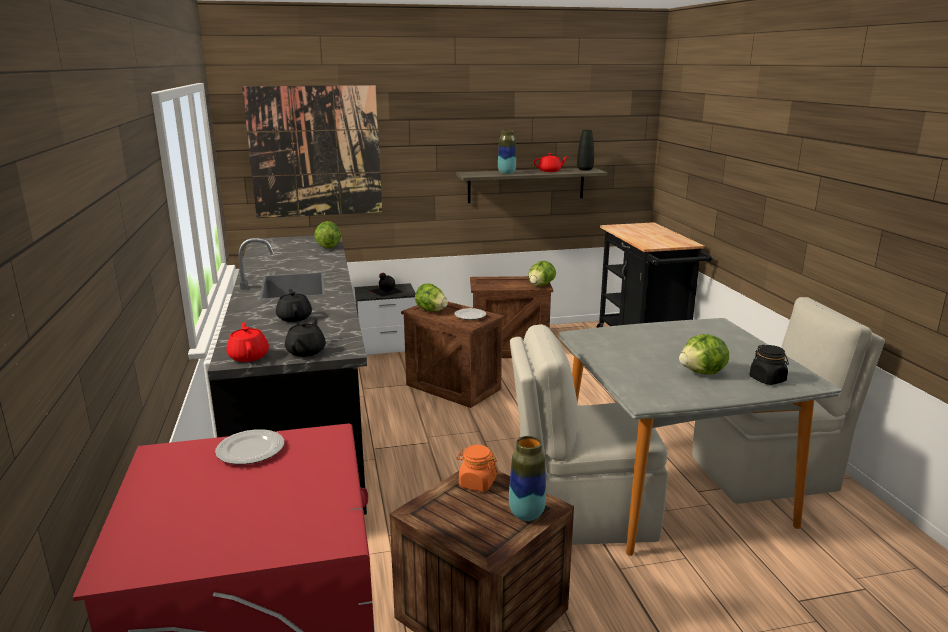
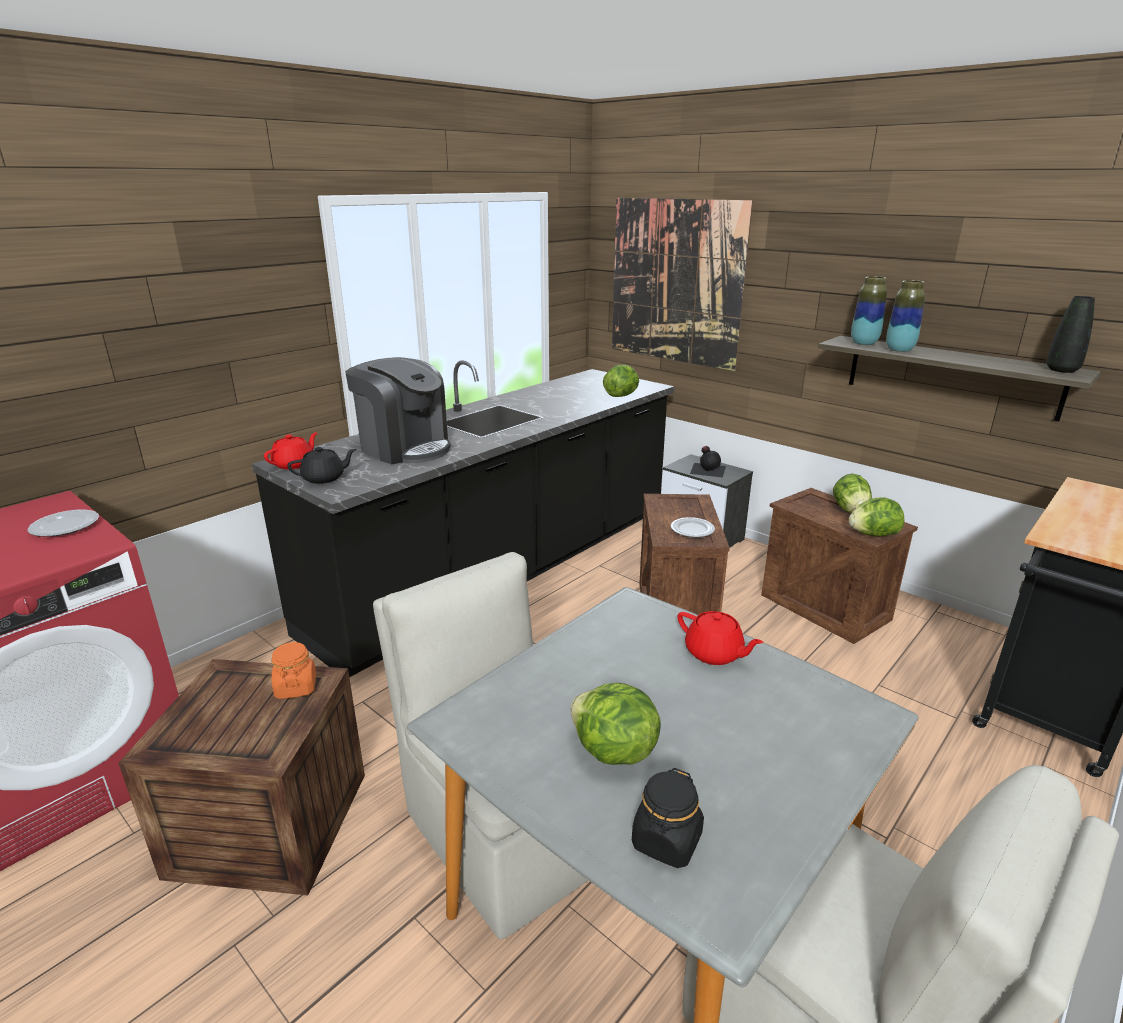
camera: 55 degrees right, 5 degrees up
(294, 317) = (404, 448): black teapot -> coffee machine
(431, 310) = (670, 506): lettuce -> lettuce (850, 510)
(526, 514) = (245, 746): vase -> vase (864, 343)
(550, 171) = (985, 360): red teapot -> red teapot (714, 654)

